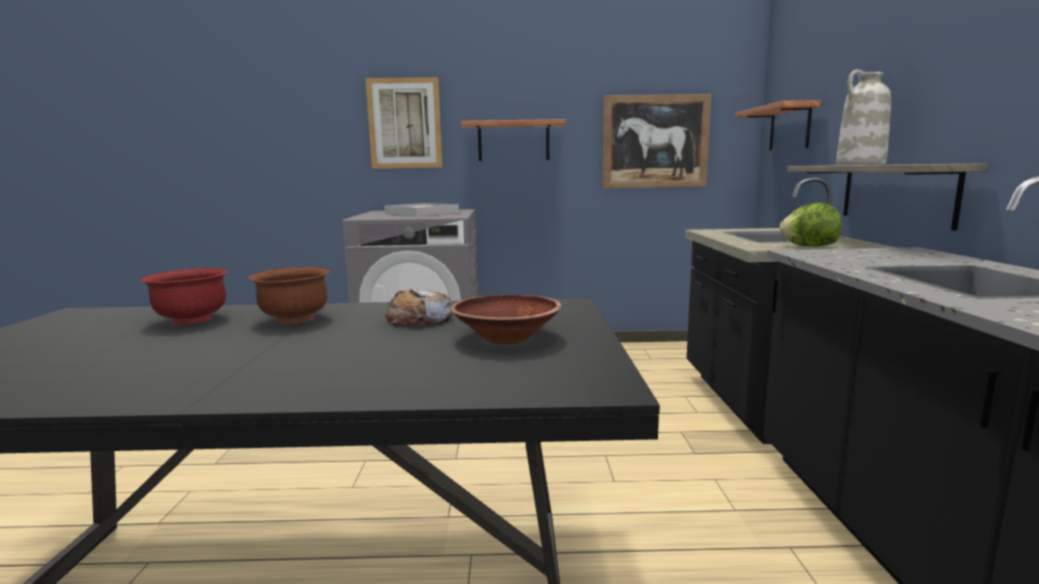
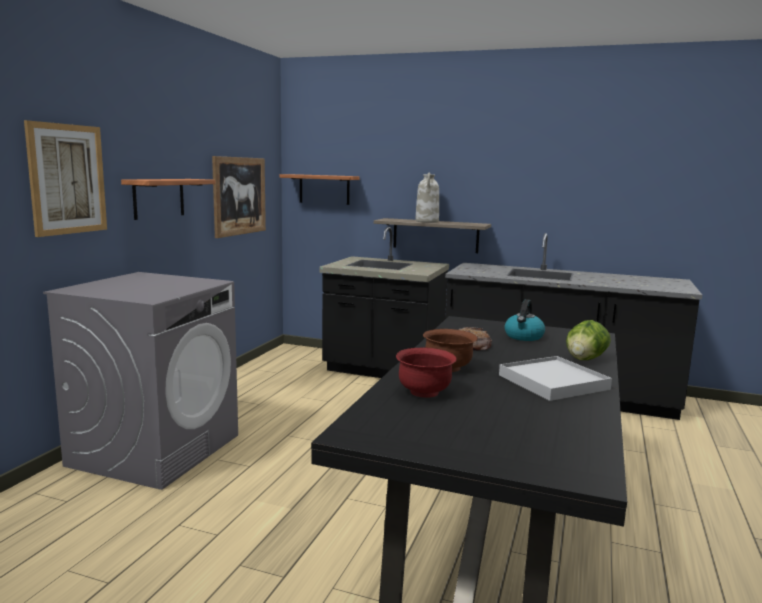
camera: 70 degrees left, 0 degrees up
(421, 213) = (147, 284): white tray -> white tray (553, 382)
(506, 338) = (524, 337): brown bowl -> kettle
(809, 246) = (427, 268): lettuce -> lettuce (585, 359)

